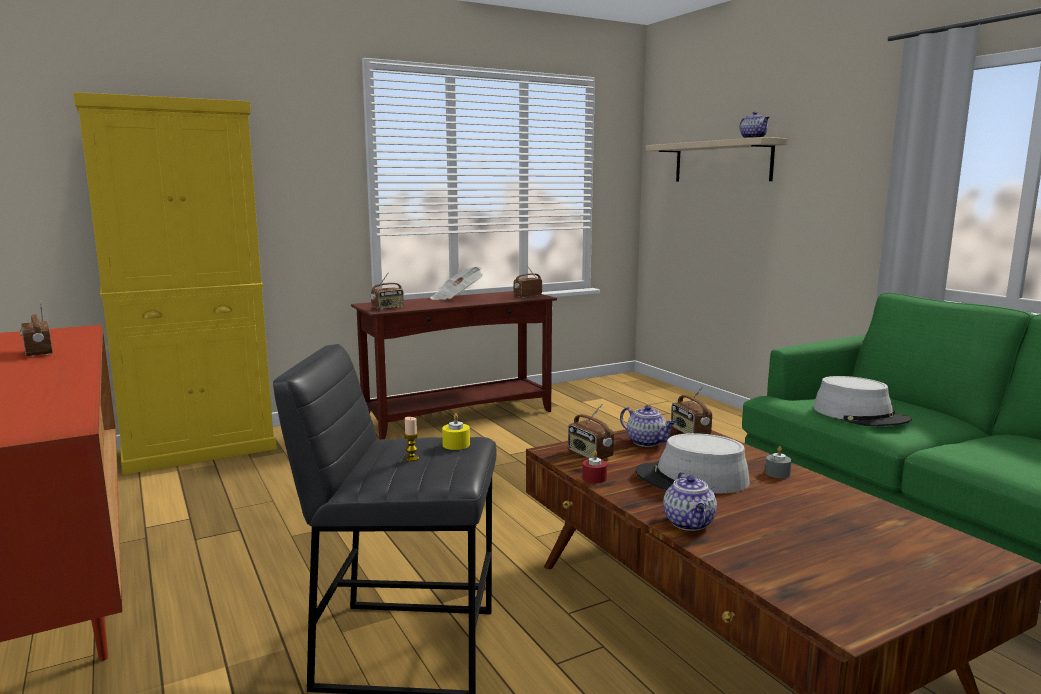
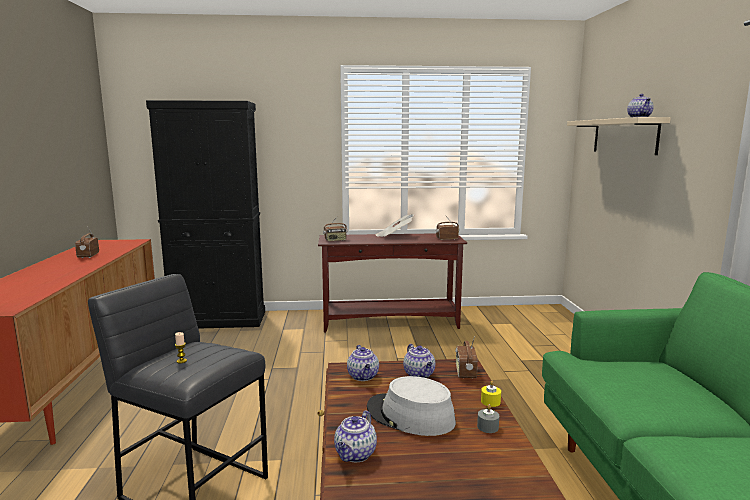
camera: 25 degrees right, 0 degrees up
(200, 450) = (219, 320): yellow cabinet -> black cabinet
(456, 444) = (221, 356): yellow candle -> yellow candle (490, 401)
(589, 454) = (363, 376): radio -> teapot
(594, 478) = (340, 397): red candle -> none
(860, 415) = (623, 387): grey hat -> none

